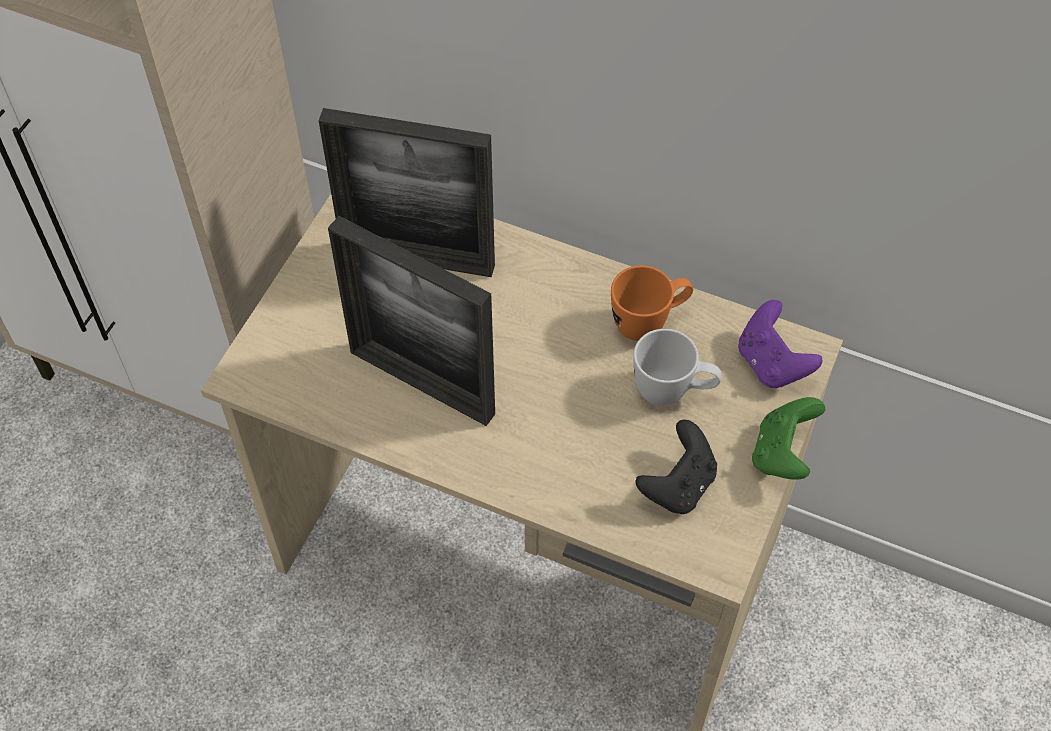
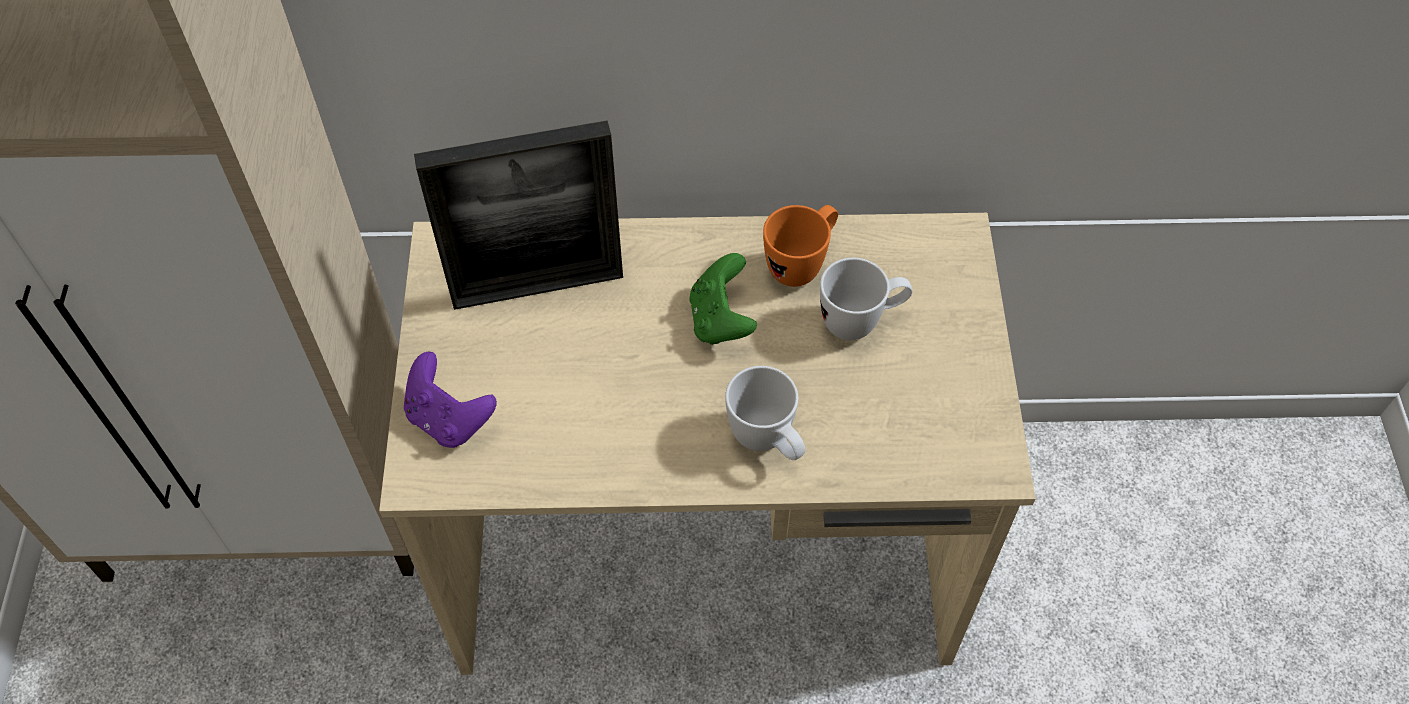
camera: 25 degrees left, 0 degrees up
(422, 383) = (611, 410): picture frame -> none
(535, 461) = (768, 442): none -> white mug
(678, 485) = (916, 409): black game controller -> none
(771, 363) = (936, 259): purple game controller -> purple game controller (449, 419)
(782, 454) = (993, 340): green game controller -> green game controller (721, 320)

